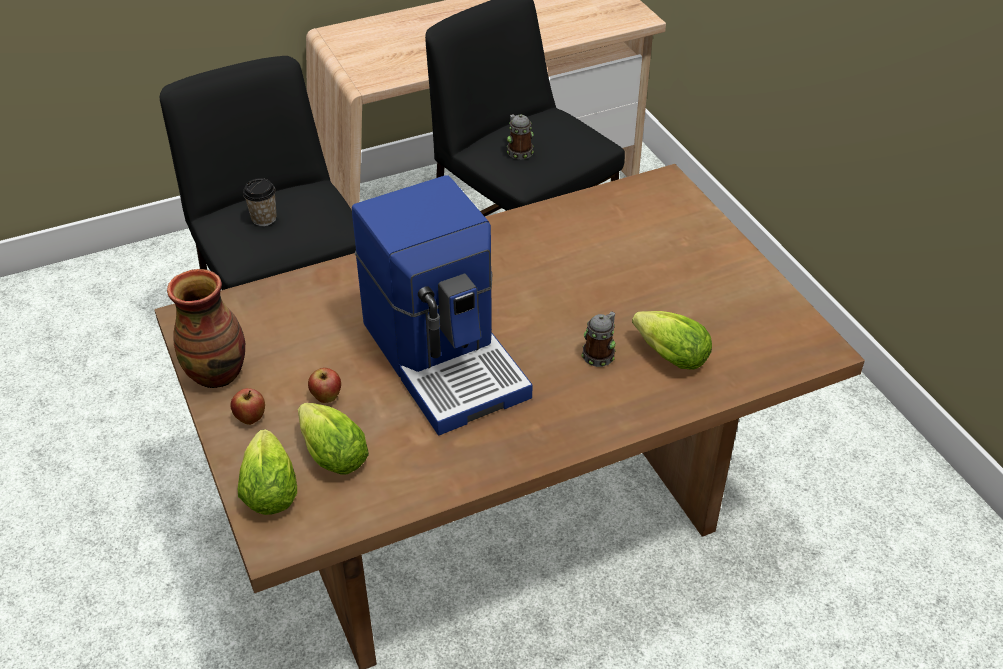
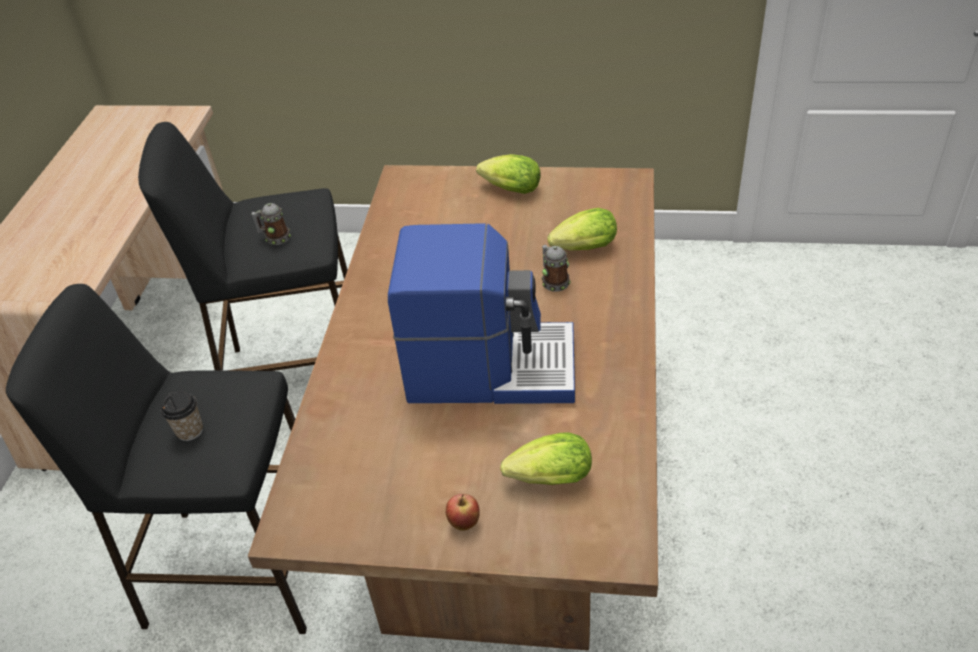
camera: 55 degrees left, 0 degrees up
(218, 373) = (384, 530): vase -> none
(269, 487) = (558, 536): lettuce -> lettuce (508, 189)
(326, 398) = (478, 460): apple -> none

